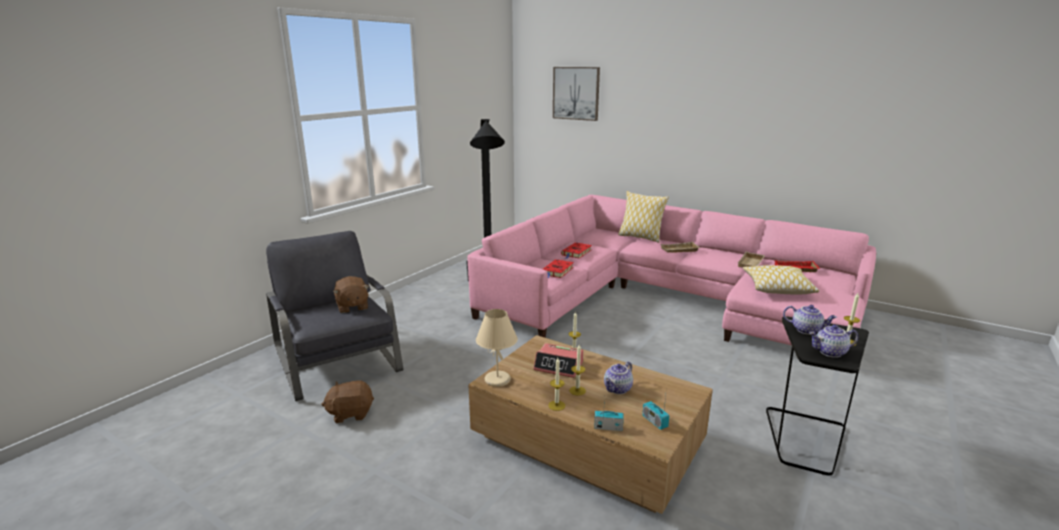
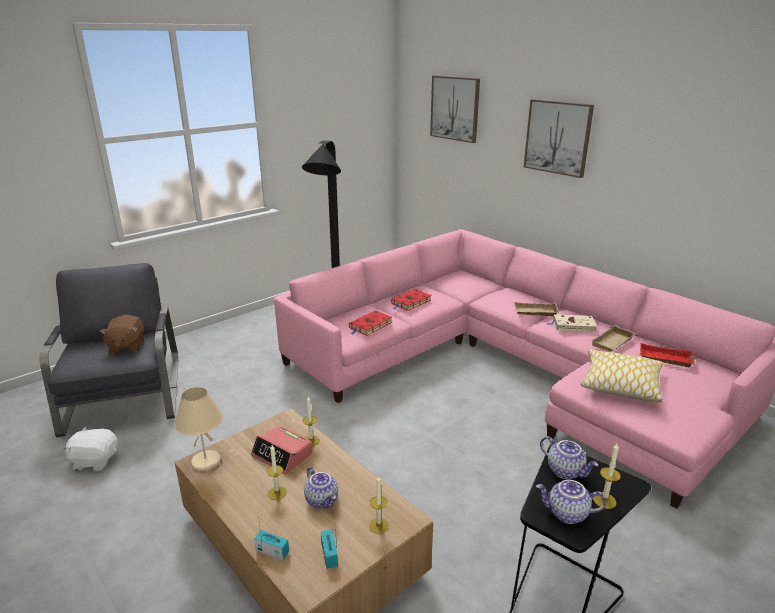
camera: 15 degrees right, 5 degrees up
(351, 413) = (95, 461): brown plush toy -> white plush toy
(556, 405) = (240, 509): candle -> candle (378, 525)
(618, 389) = (322, 500): teapot -> teapot turned 90 degrees counterclockwise
(640, 237) = (502, 288): pillow -> none
(674, 110) = (558, 137): none -> picture
(714, 256) = (572, 326): none -> beige book

